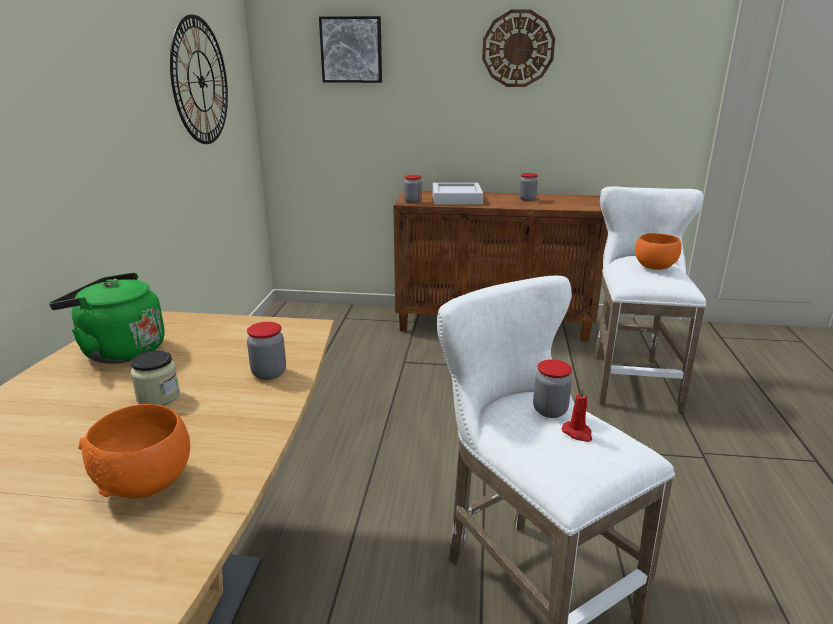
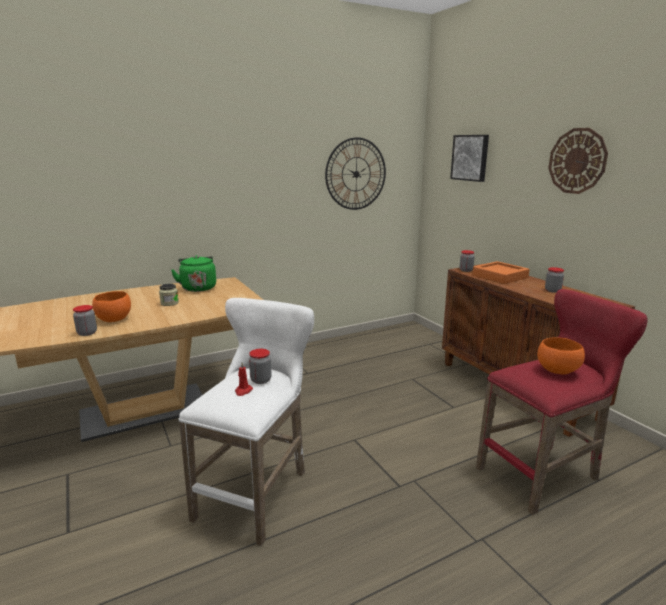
camera: 55 degrees right, 5 degrees down
(269, 373) = (204, 311): jar -> jar (87, 333)
(456, 199) = (500, 276): grey tray -> orange tray
(631, 378) = (544, 473): white stool -> red stool

